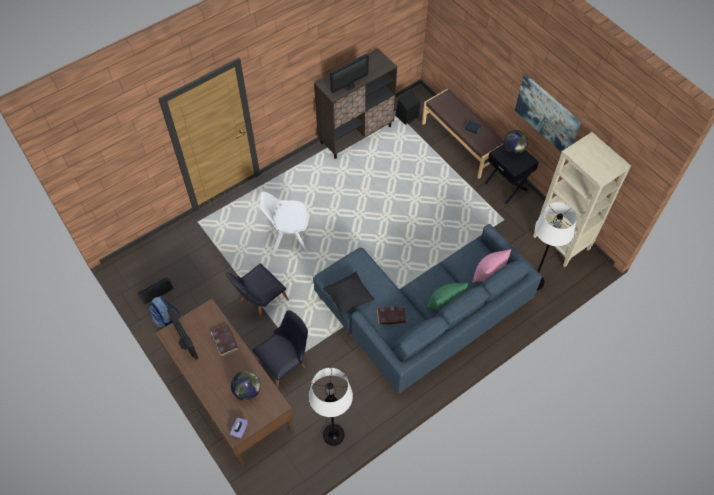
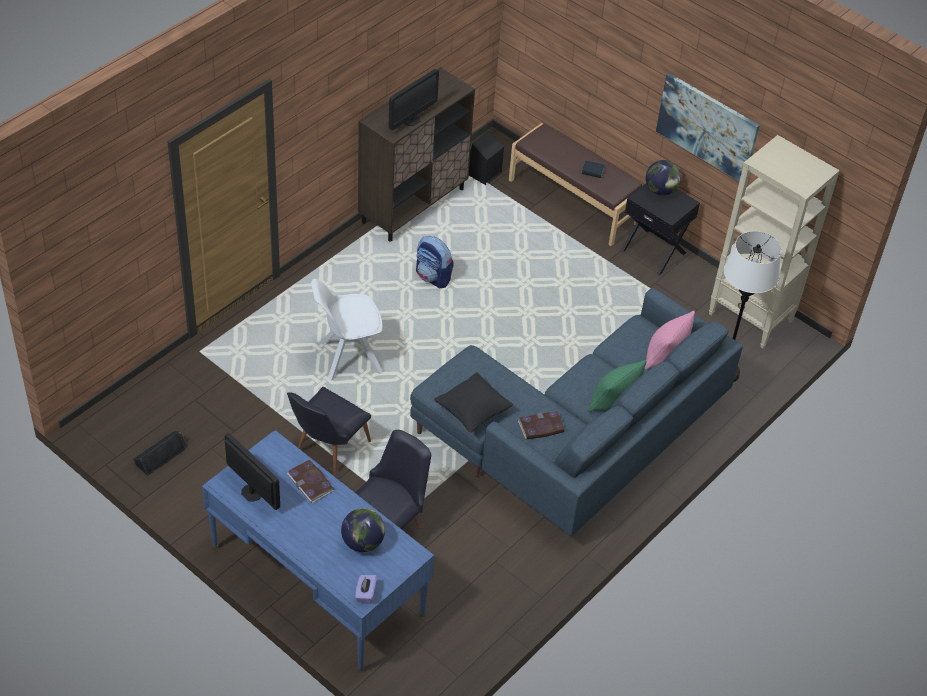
camera: 15 degrees left, 10 degrees down
(167, 321) = (190, 493): backpack -> backpack (433, 277)
(231, 395) = (317, 581): brown desk -> blue desk
(333, 434) = (485, 610): white floor lamp -> none

